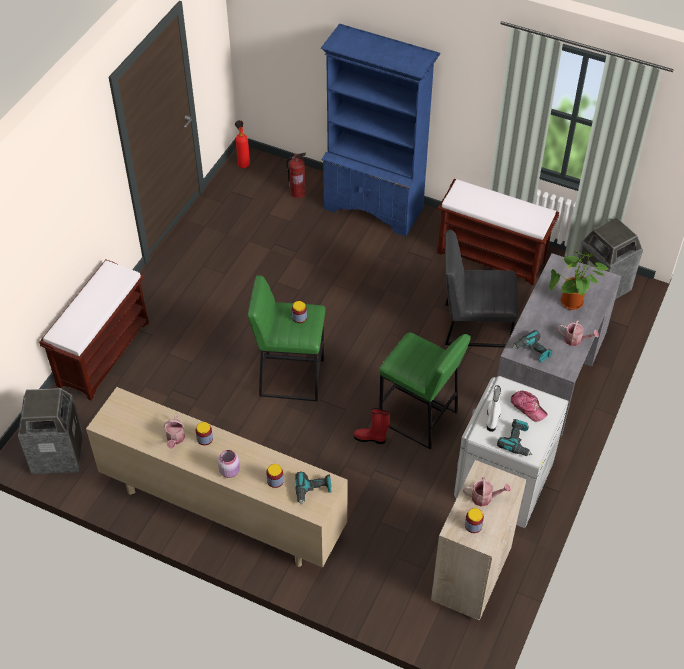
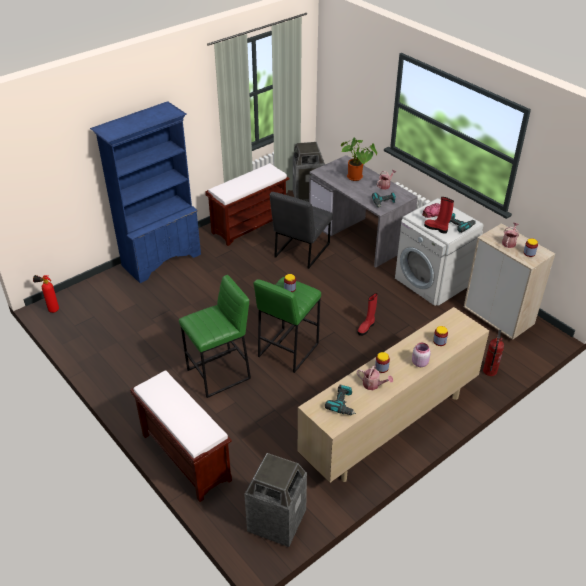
camera: 65 degrees left, 10 degrees down
(298, 193) = (111, 291): fire extinguisher -> fire extinguisher (489, 371)
(313, 491) = (456, 325): power drill -> power drill (343, 404)
(419, 417) = (362, 300): green stool -> green stool (219, 373)
(492, 418) = (436, 228): white boot -> red boot

